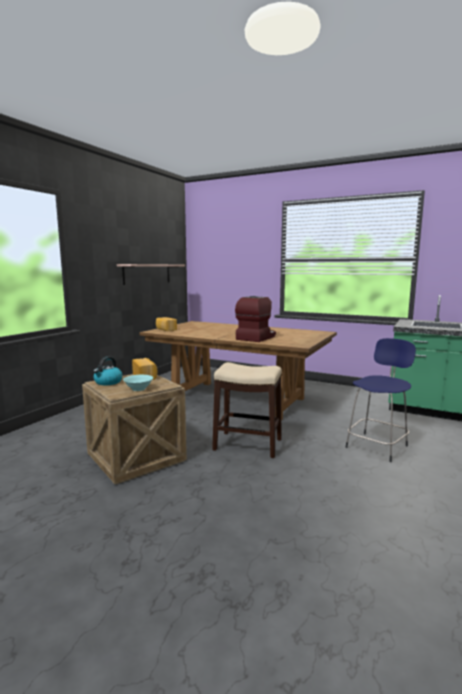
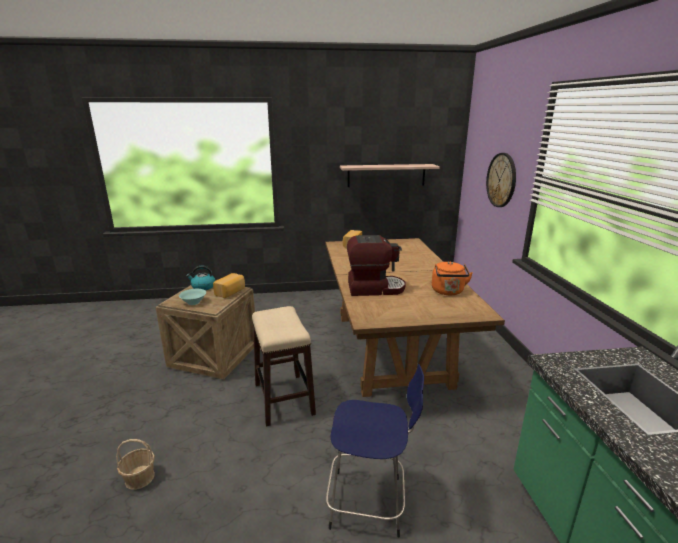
camera: 55 degrees right, 10 degrees up
(242, 268) = (501, 180): none -> wall clock
(282, 526) = (139, 478): none -> basket
(288, 331) = (448, 292): none -> orange kettle

